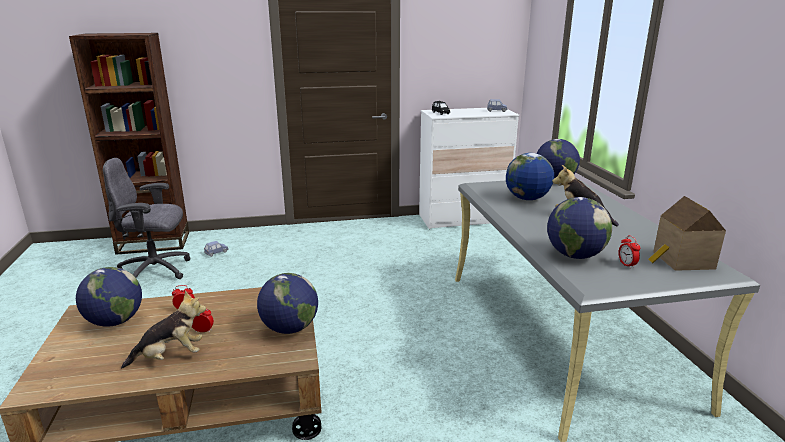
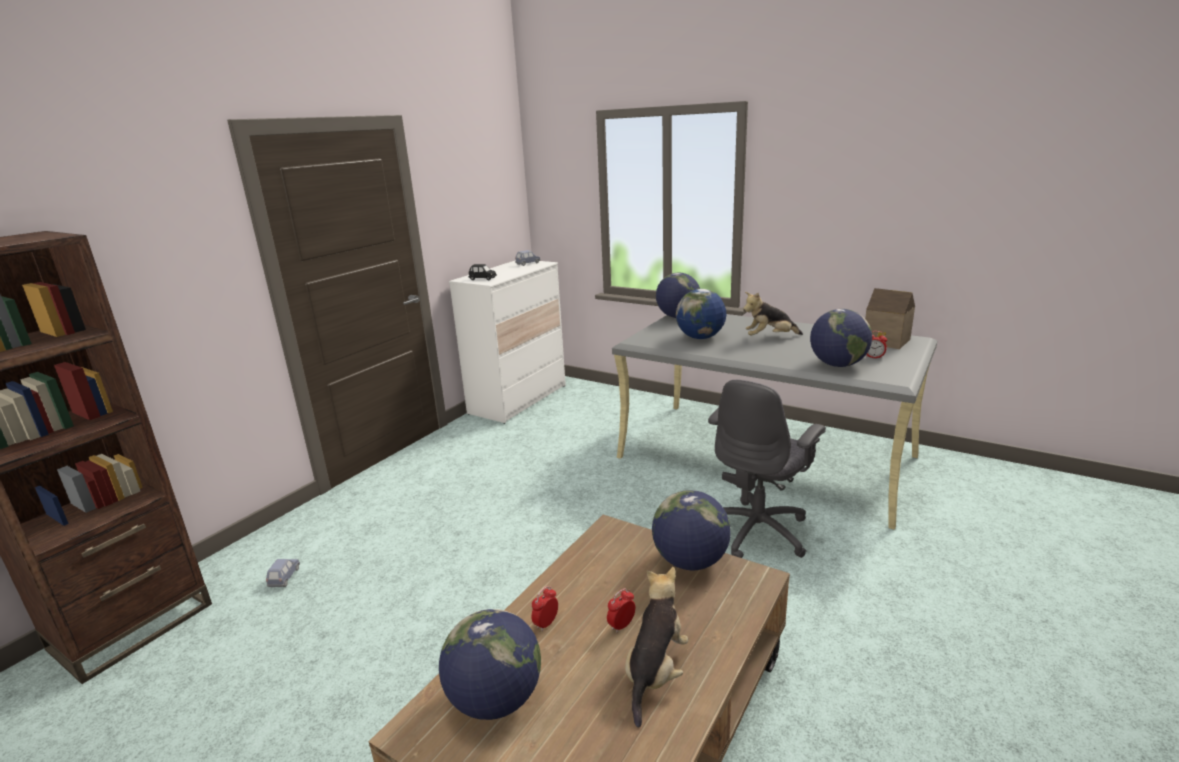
camera: 45 degrees left, 0 degrees up
(156, 271) = (229, 655): grey office chair -> grey office chair (758, 531)

